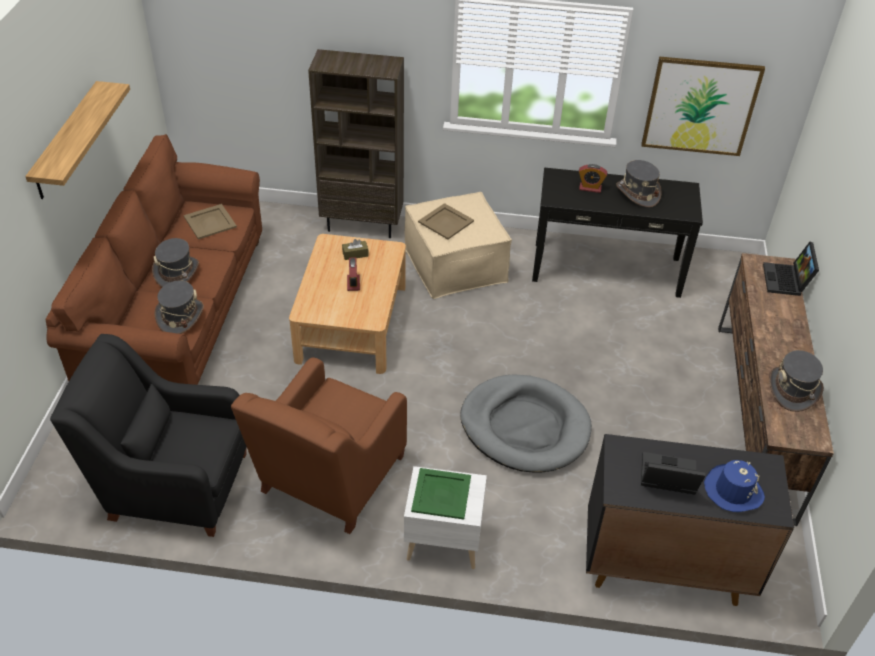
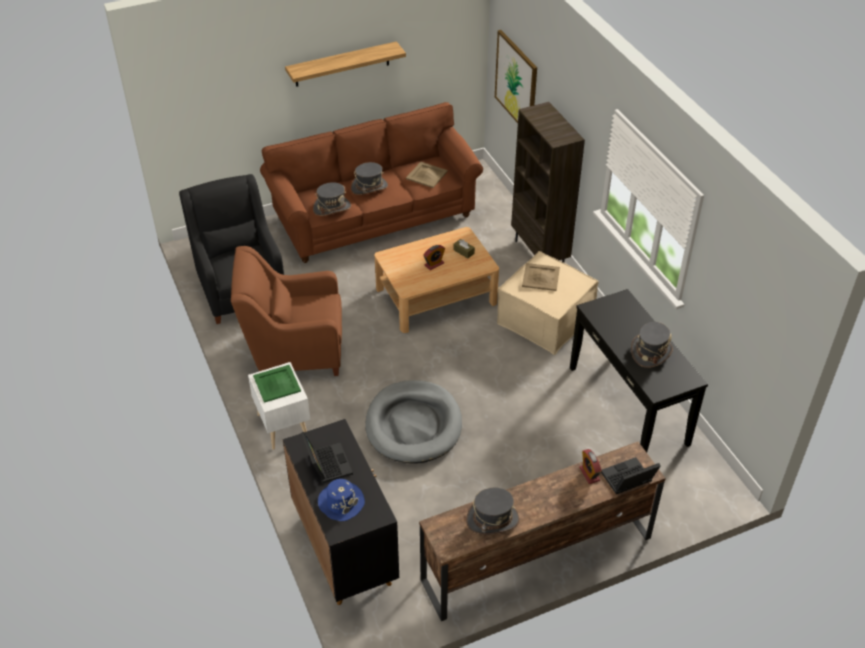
camera: 60 degrees right, 0 degrees up
(590, 188) = (628, 323): alarm clock -> alarm clock (589, 474)
(700, 106) = (732, 317): picture -> picture (516, 82)

